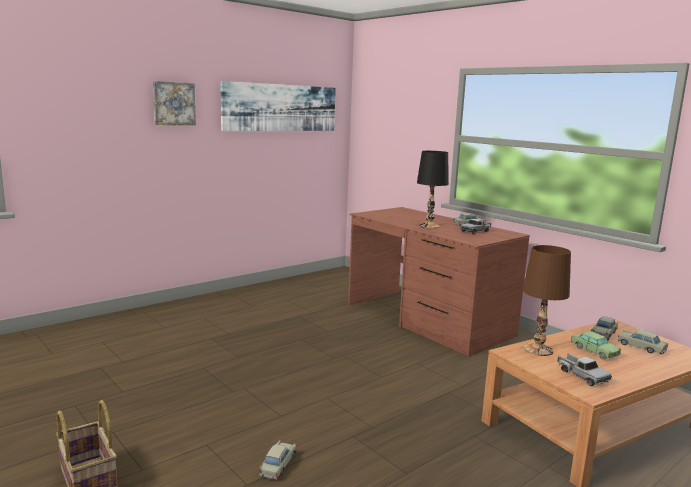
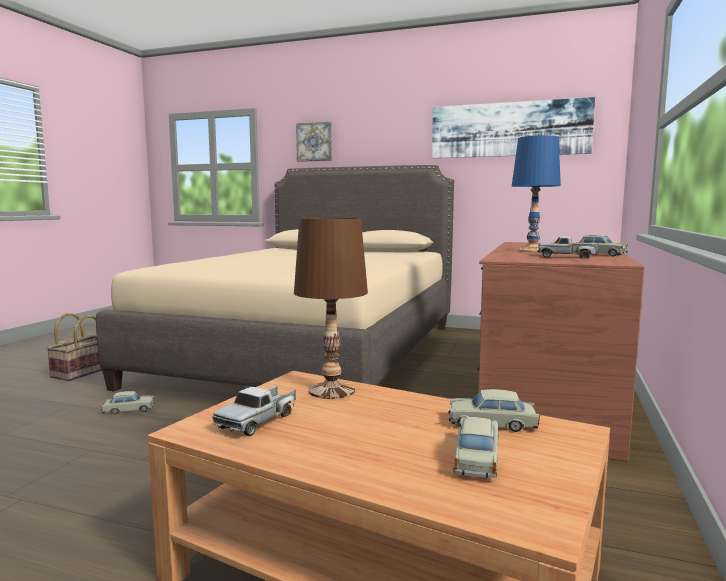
camera: 60 degrees right, 5 degrees down
(173, 103) = (385, 134): picture -> picture (315, 142)
(225, 350) = (310, 353): none -> beige bed
(429, 226) = (532, 250): black table lamp -> blue table lamp
(594, 351) = (381, 422): toy car -> none

